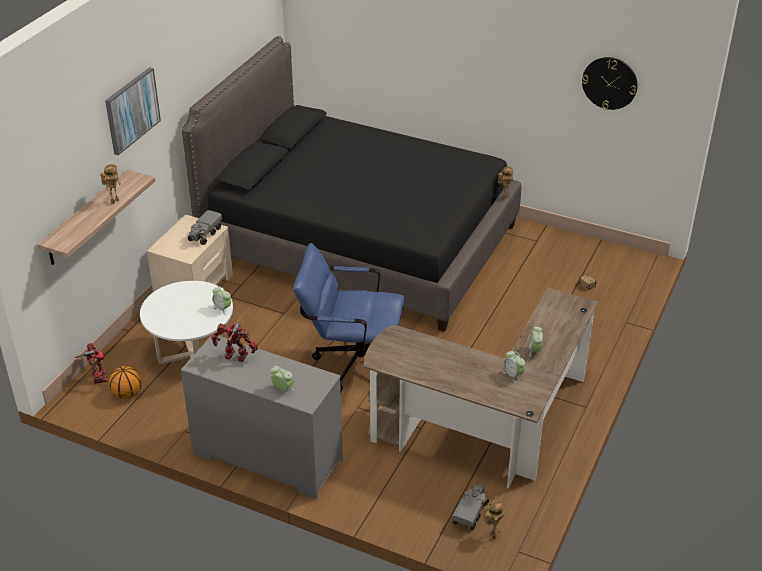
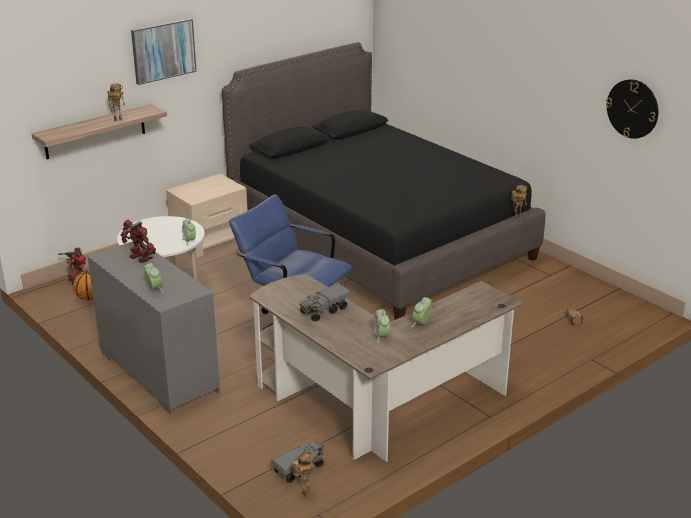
camera: 25 degrees right, 10 degrees down
(205, 234) = (222, 189): toy truck -> toy truck (324, 311)

